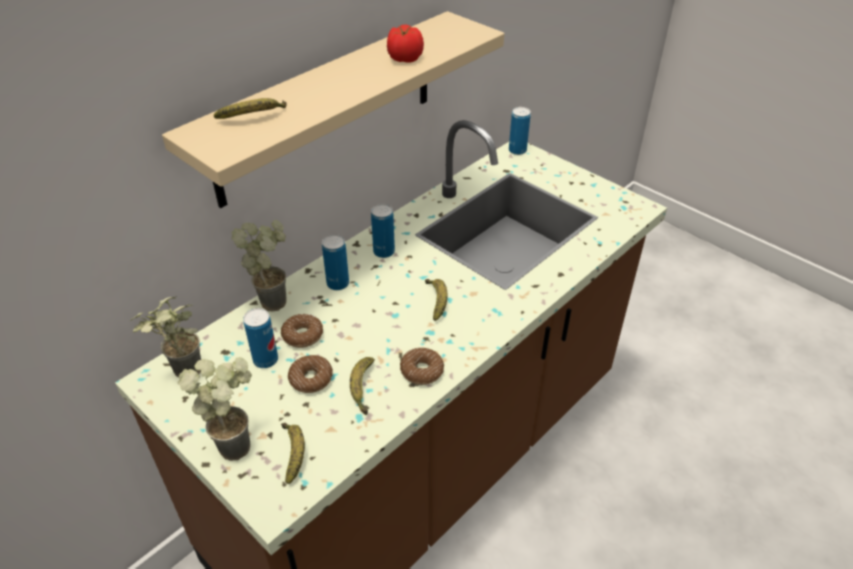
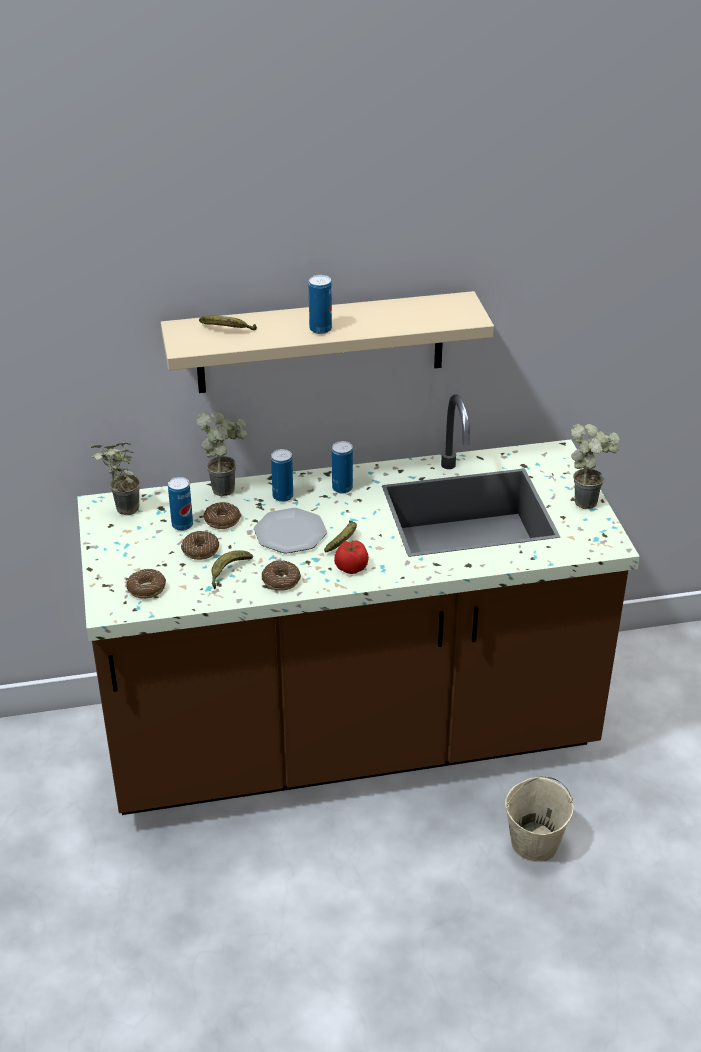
camera: 35 degrees right, 5 degrees down
(237, 440) = (120, 565): potted plant -> potted plant (589, 499)
(294, 454) = (146, 589): banana -> donut
(381, 316) = (290, 533): none -> plate
(404, 59) = (383, 321): tomato -> tomato (350, 567)
(517, 150) = (556, 452): can -> can (320, 329)
(623, 474) = (534, 843): none -> beige bucket

